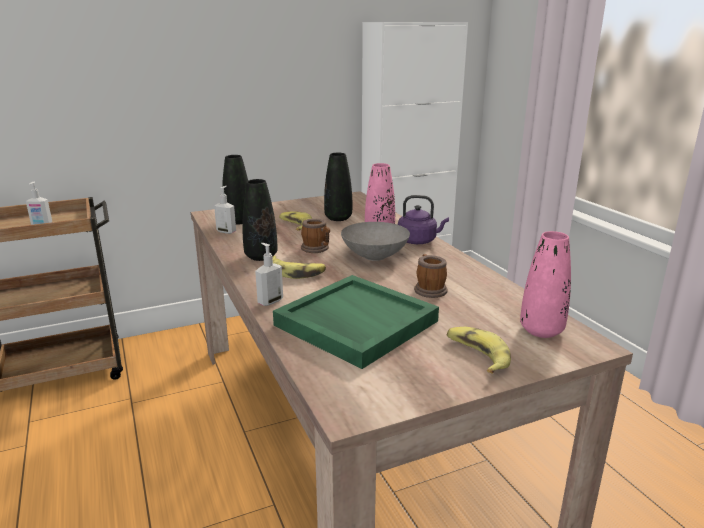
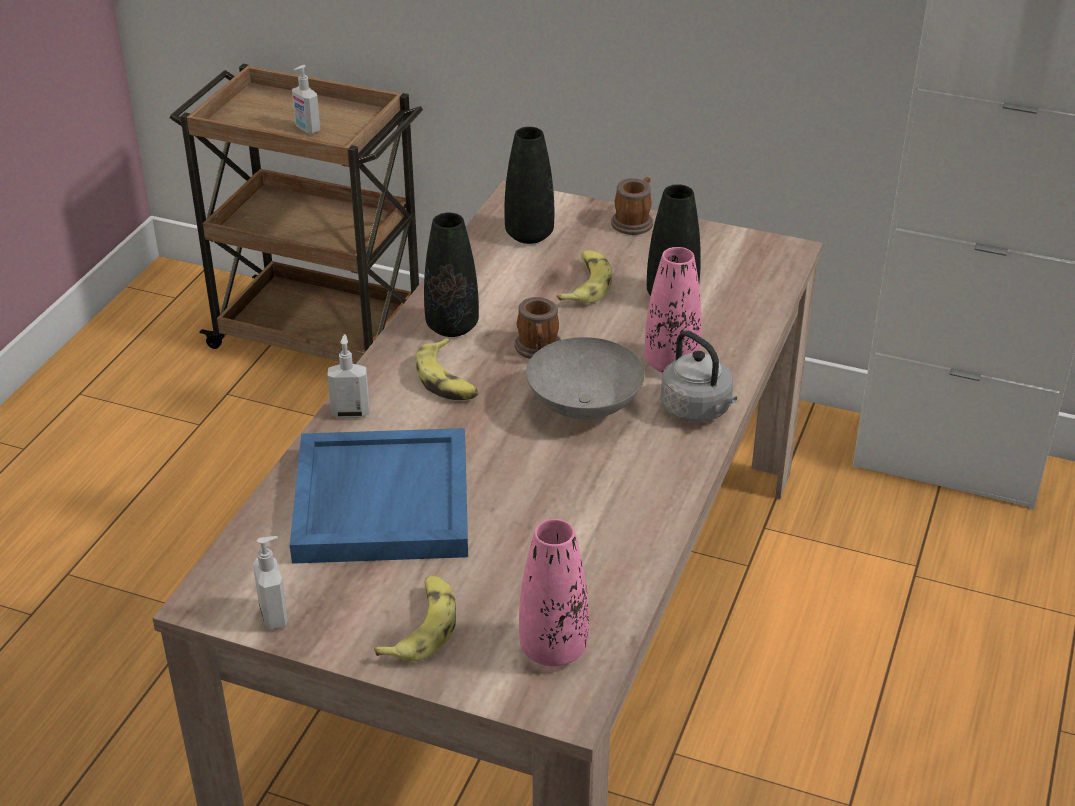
camera: 45 degrees right, 15 degrees up
(226, 231) = (484, 251): soap dispenser -> soap dispenser (275, 615)
(354, 323) = (380, 501): green tray -> blue tray
(419, 241) = (698, 410): purple kettle -> grey kettle
(429, 289) = (547, 504): mug -> mug (634, 222)

